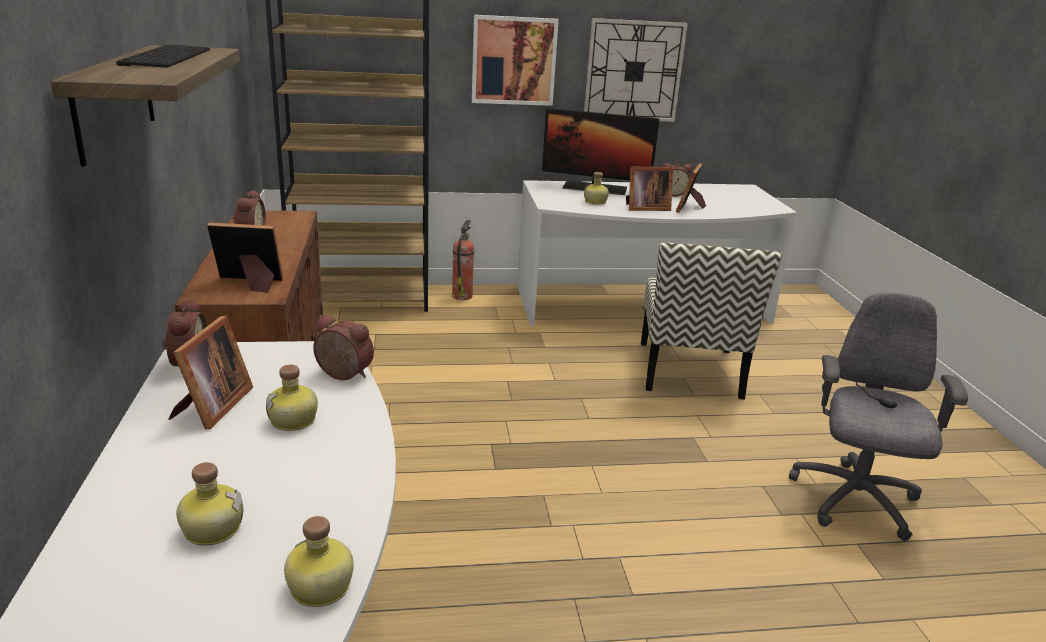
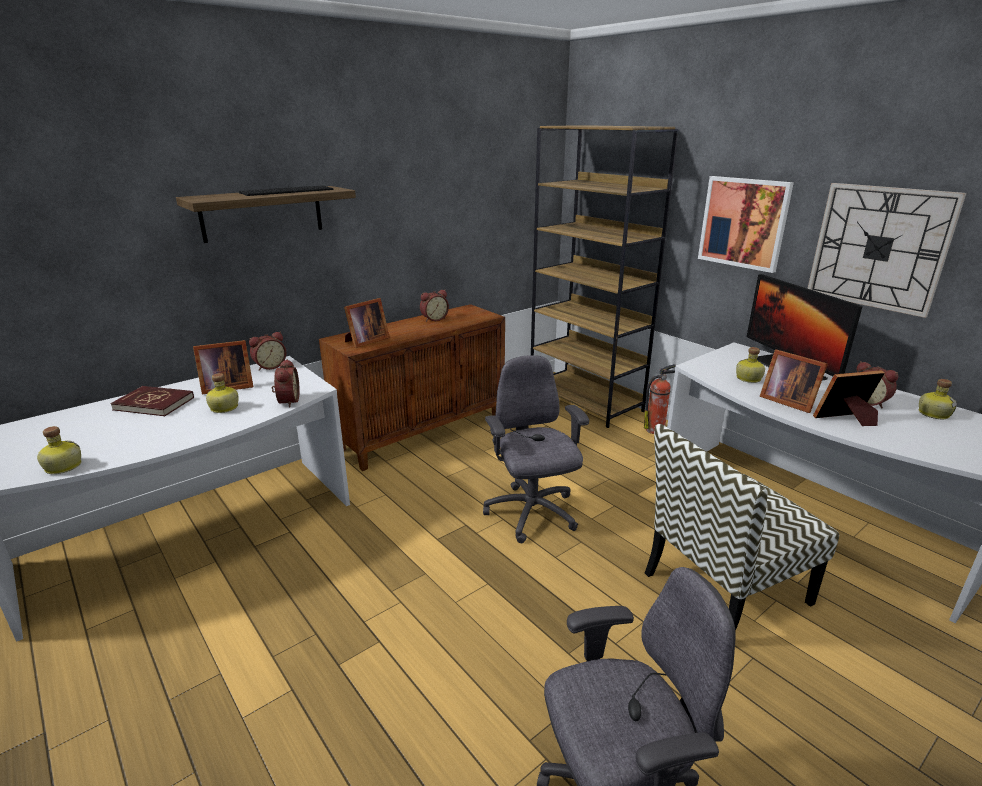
camera: 60 degrees right, 0 degrees up
(174, 476) = (154, 403): none -> red book
(211, 528) = (110, 426): bottle -> bottle (933, 413)
(250, 283) = (365, 341): picture frame -> picture frame turned 75 degrees clockwise
(515, 403) = (532, 514): none -> grey office chair

